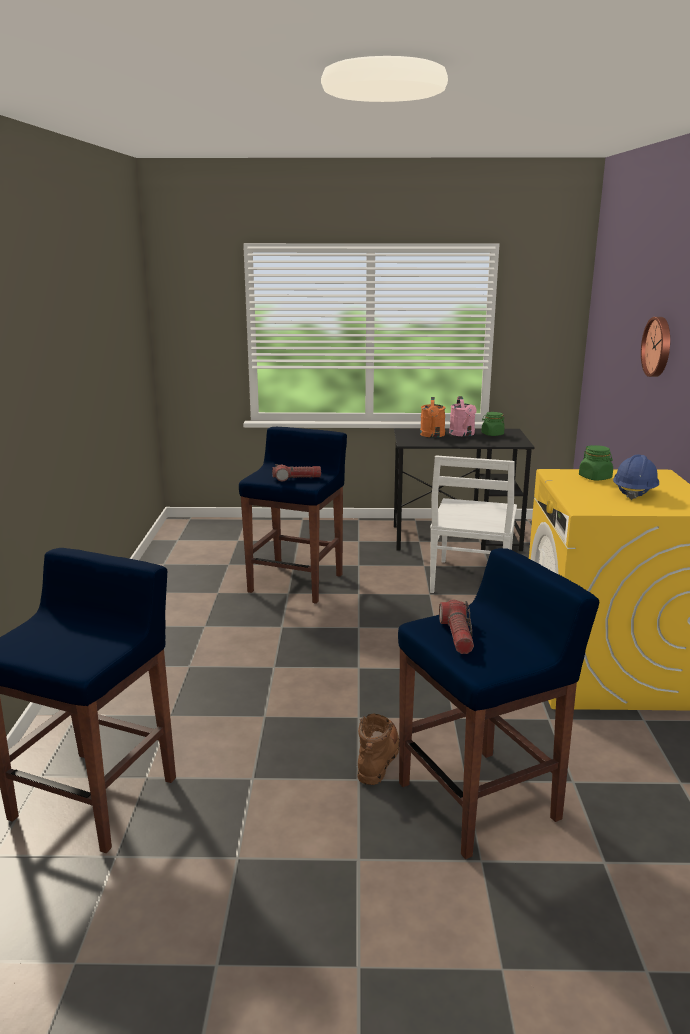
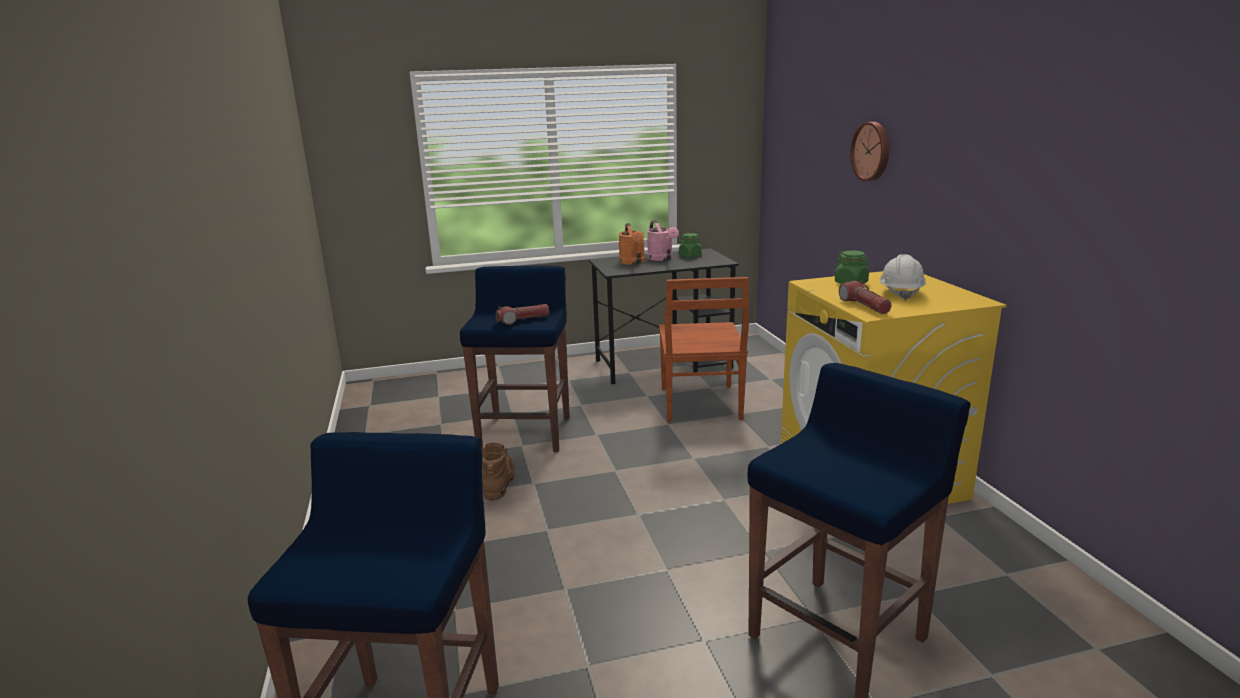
camera: 15 degrees left, 0 degrees up
(378, 758) = (712, 611): brown boot -> brown boot (499, 482)
(457, 635) = (820, 464): flashlight -> flashlight (864, 306)
(470, 581) = (700, 404): white chair -> brown chair
(634, 492) = (900, 293): blue hard hat -> white hard hat

